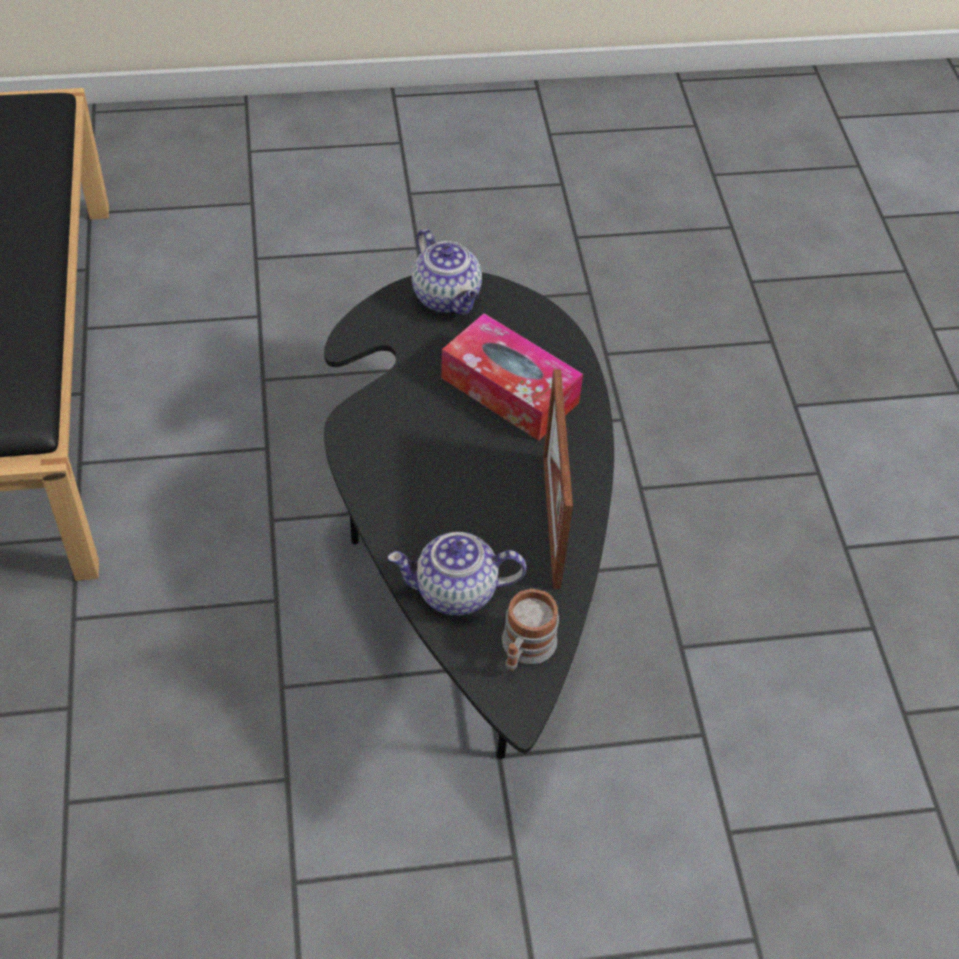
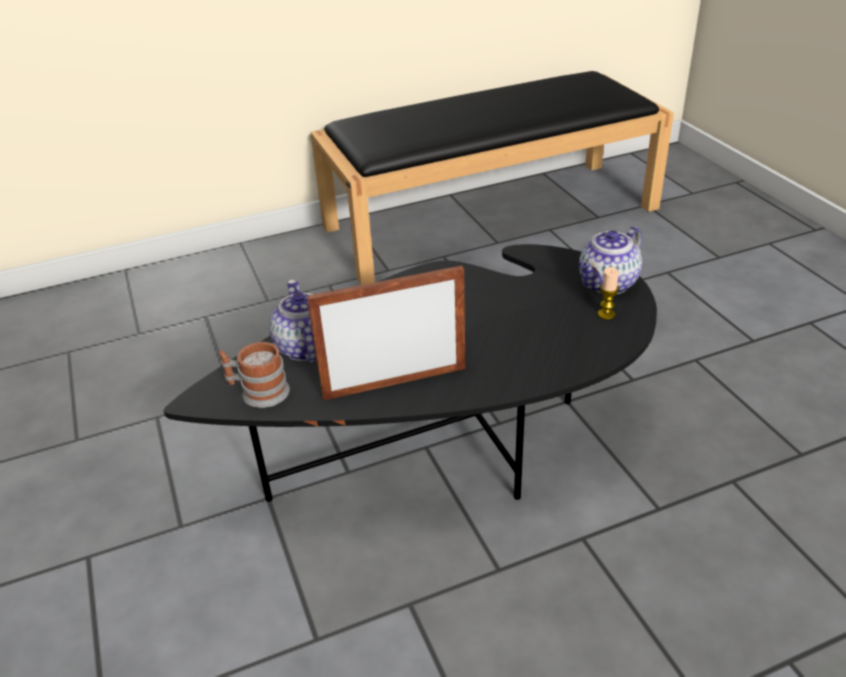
camera: 80 degrees right, 15 degrees down
(501, 318) = (606, 314): none -> candle
(509, 390) = (527, 334): tissue box -> none

